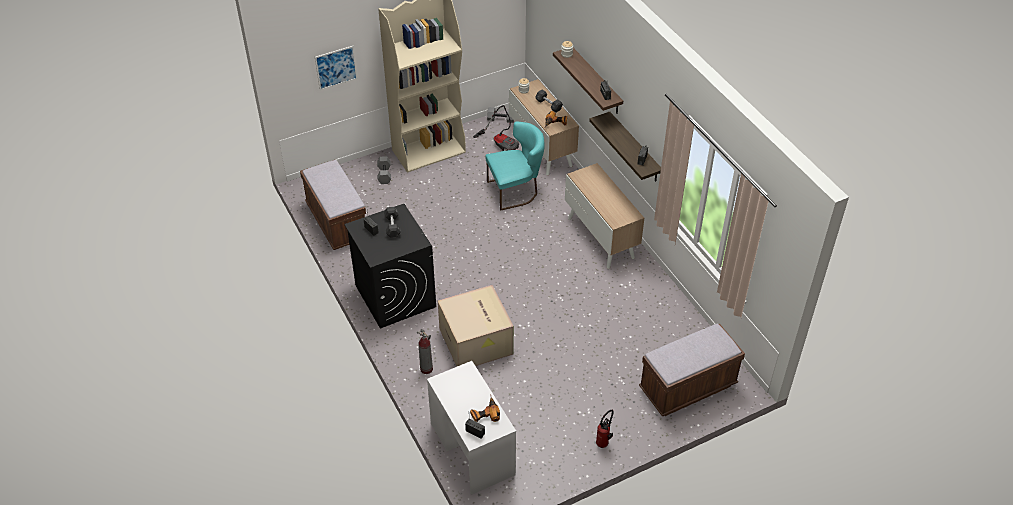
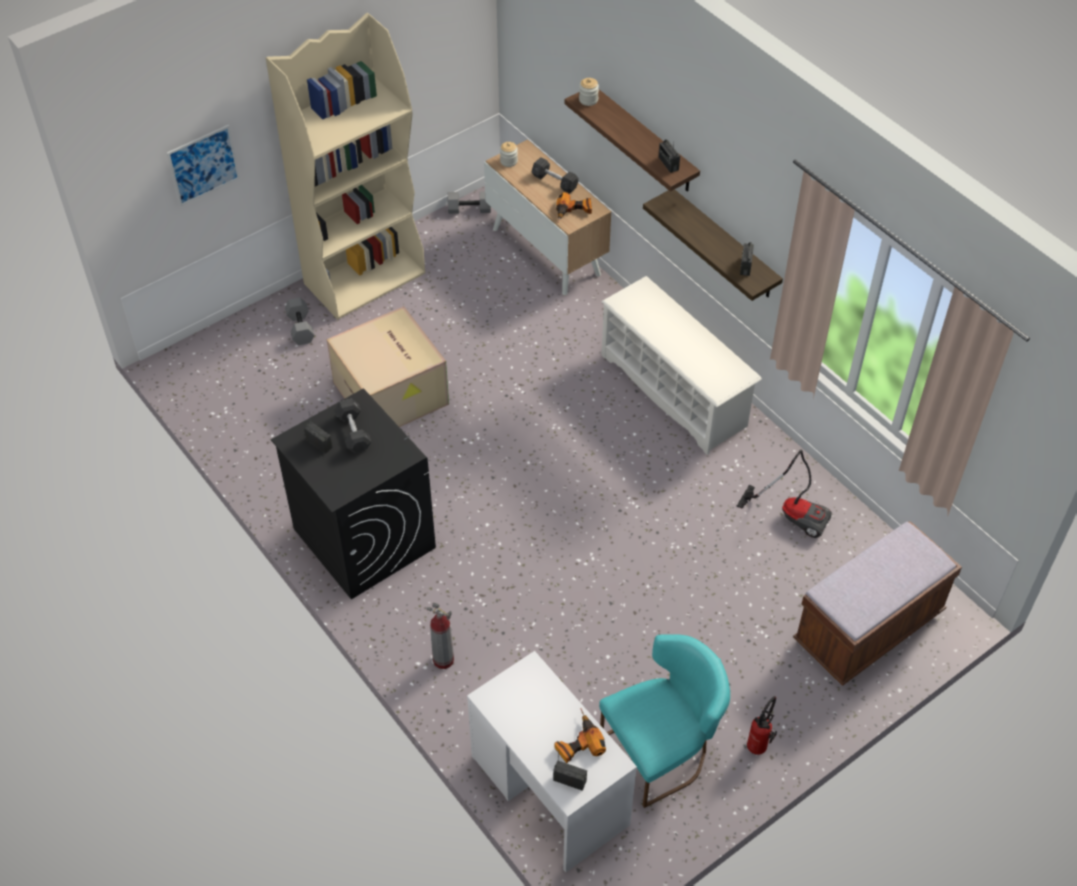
camera: 10 degrees left, 5 degrees up
(337, 222) = (239, 422): brown bench -> none
(477, 342) = (516, 599): cardboard box -> cardboard box (392, 393)
(501, 143) = (478, 251): vacuum cleaner -> vacuum cleaner (793, 514)
(516, 191) = (520, 328): turquoise chair -> turquoise chair (662, 751)
(601, 237) = (674, 391): cabinet -> white shoe rack

